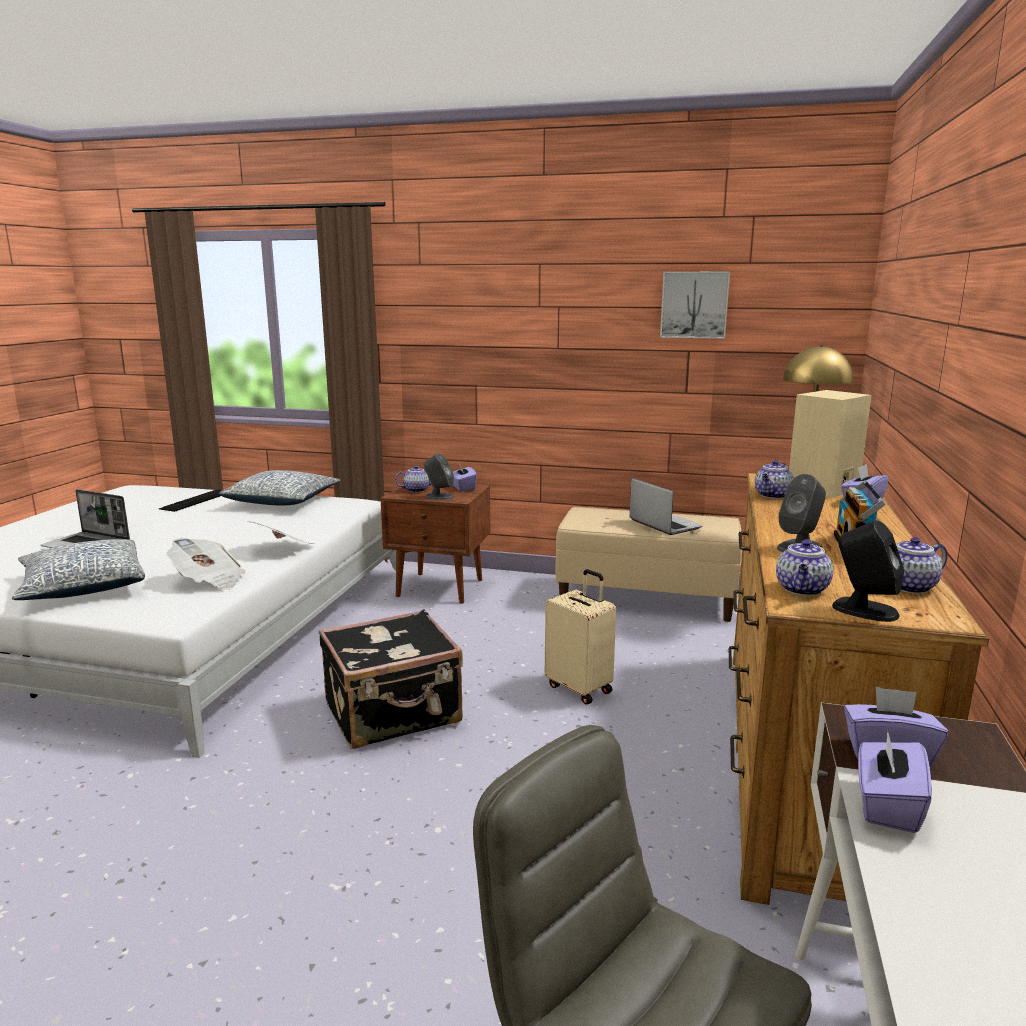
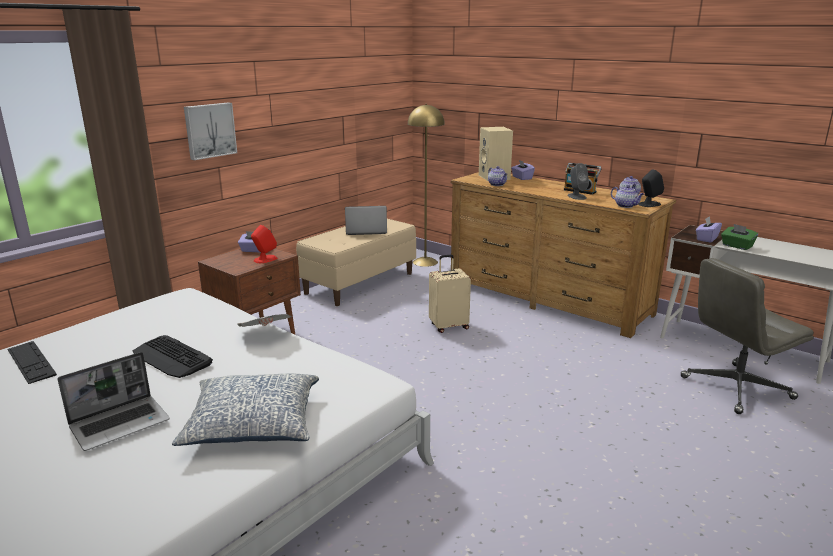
camera: 65 degrees left, 5 degrees up
(209, 581) = (310, 367): newspaper -> none
(212, 531) = (172, 357): none -> keyboard
(283, 501) = (126, 320): pillow -> none
(394, 714) = (432, 384): black suitcase -> none
(417, 490) = (235, 263): teapot -> none
(439, 496) = (265, 259): grey speaker -> red speaker
(694, 305) = (344, 85): picture -> picture (209, 130)
(887, 805) = (737, 246): purple tissue box -> green tissue box

